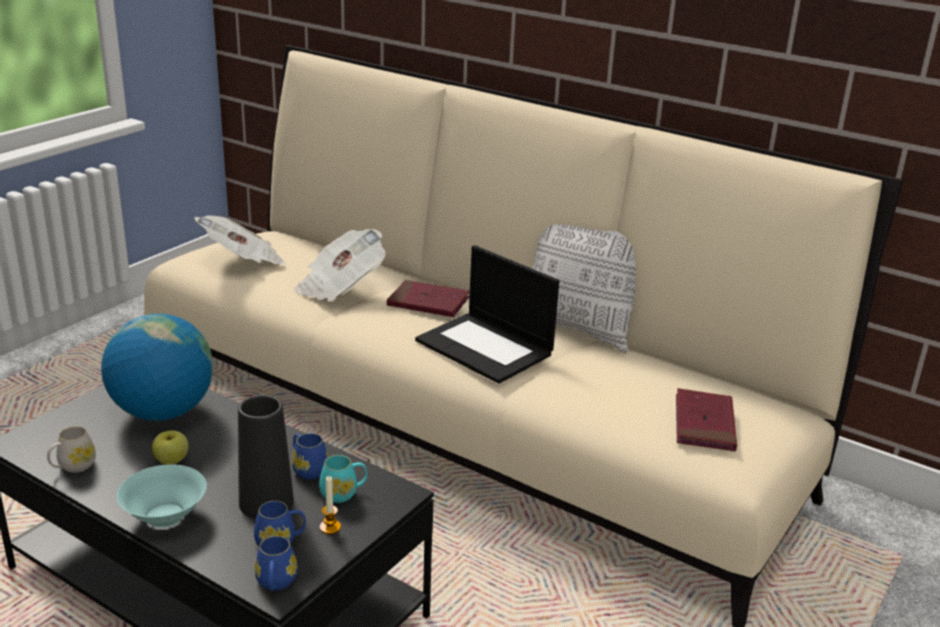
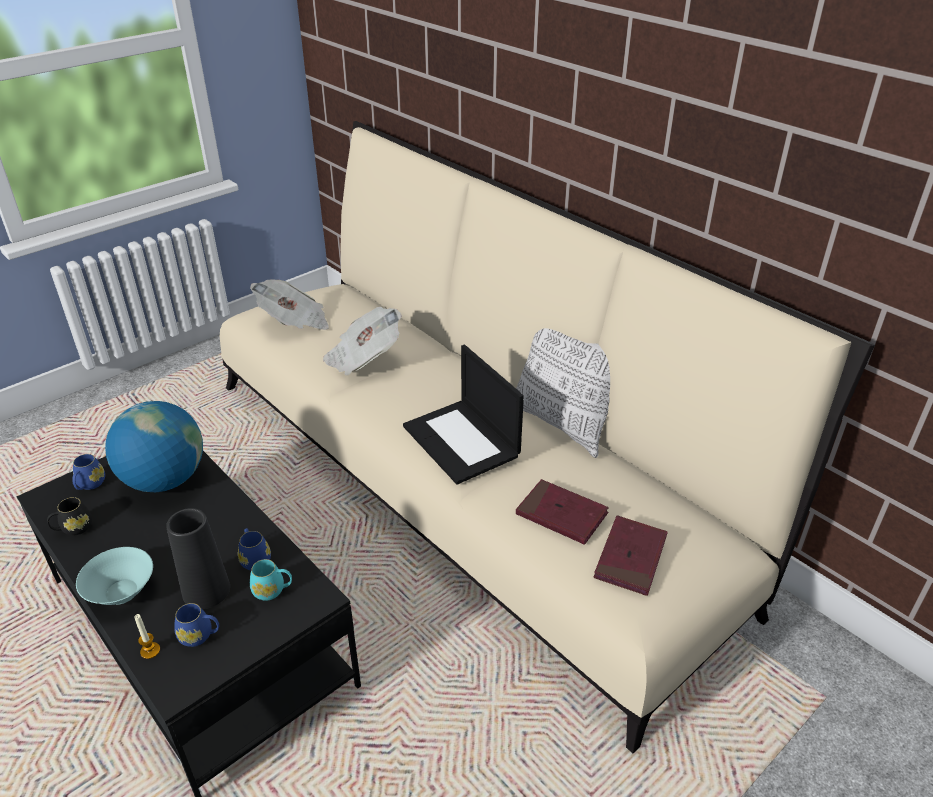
camera: 15 degrees right, 10 degrees up
(73, 466) = (73, 528): white mug -> black mug
(172, 461) = (150, 533): apple -> none
(276, 583) = (178, 681): blue mug -> blue mug (89, 485)
(330, 527) = (246, 626): candle -> candle (150, 651)
(428, 303) = (433, 383): red book -> red book (561, 515)

